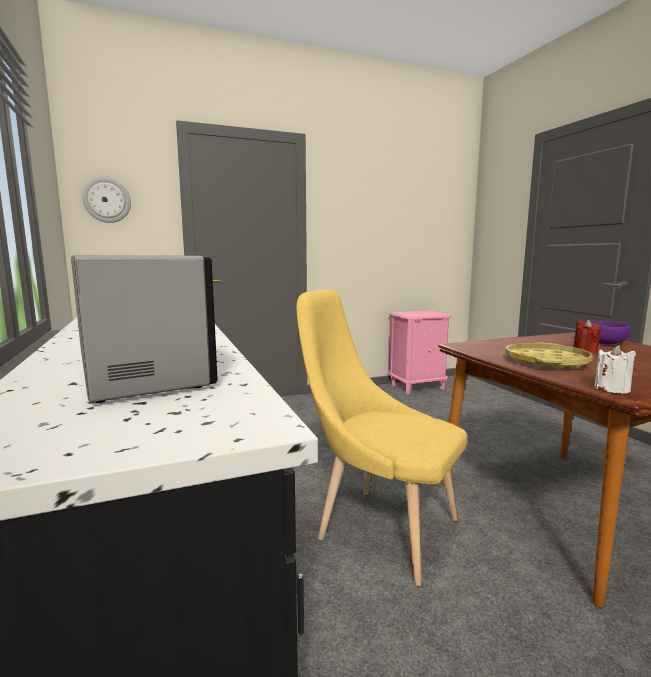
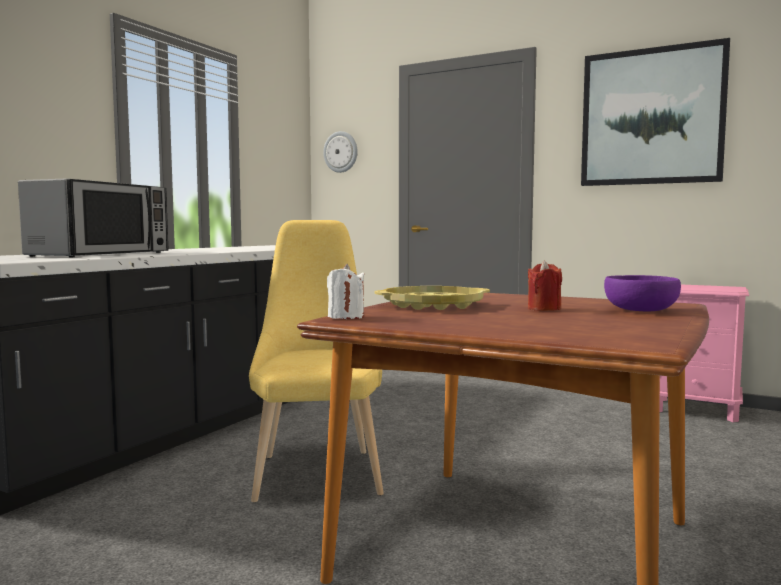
camera: 50 degrees right, 5 degrees down
(381, 202) = (651, 117): none -> picture

